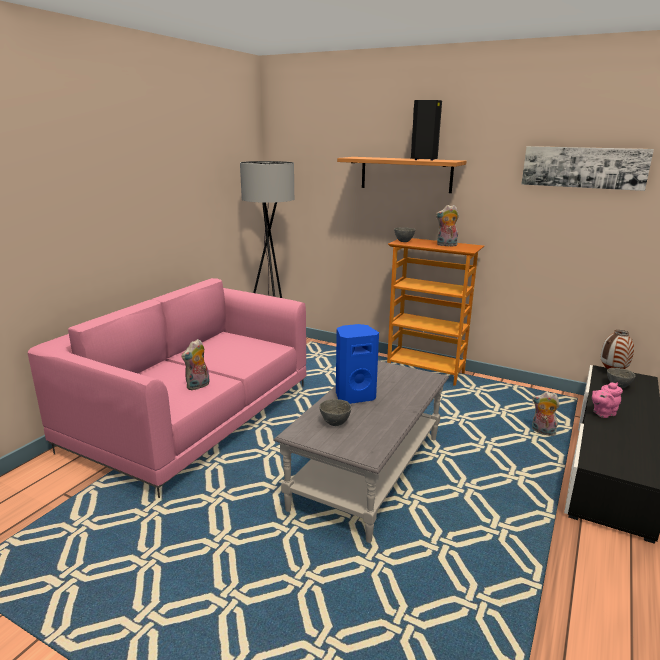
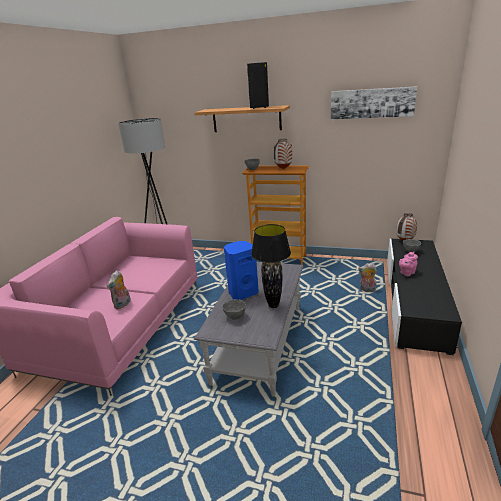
camera: 10 degrees left, 5 degrees up
(391, 418) = (273, 305): none -> black table lamp
(446, 245) = (283, 169): plush toy -> vase

